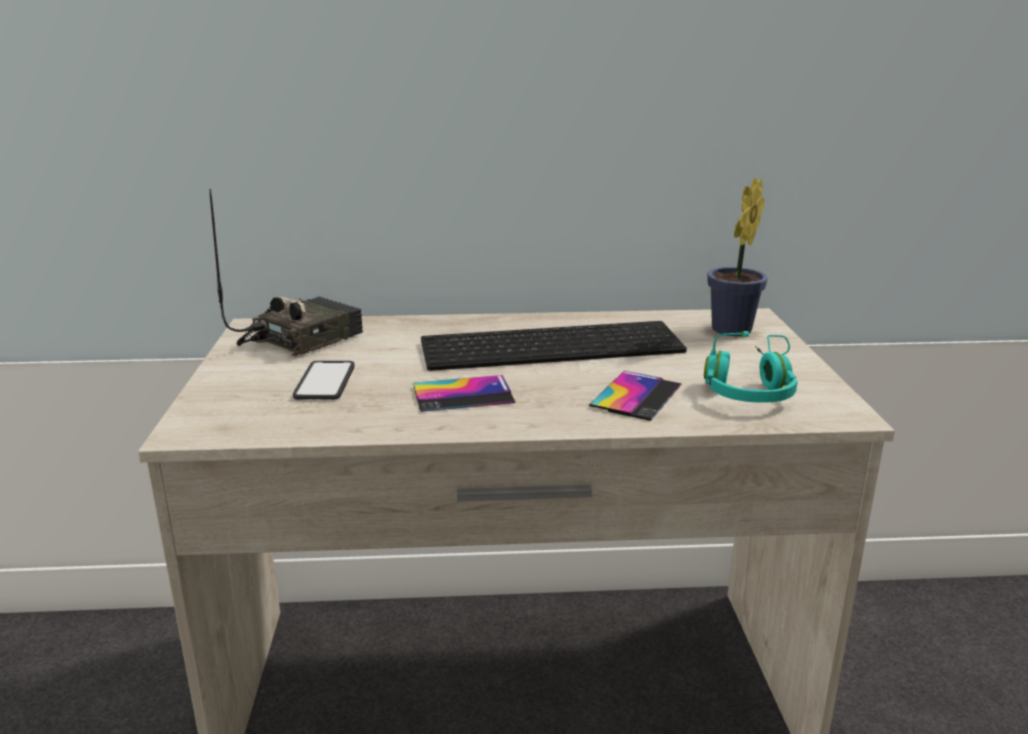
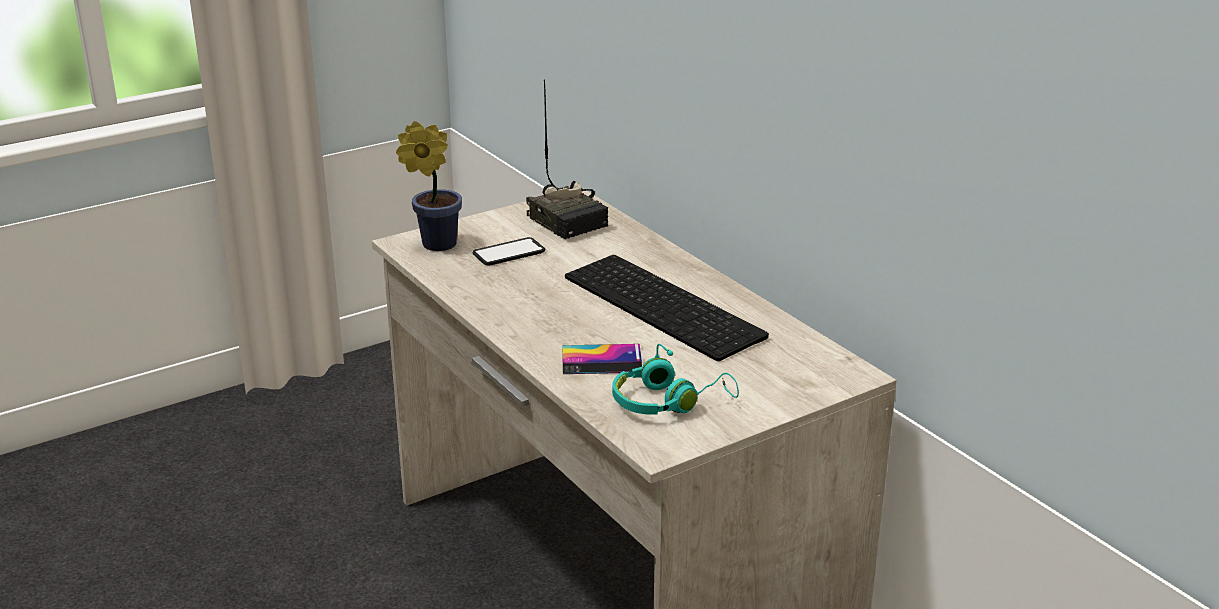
camera: 60 degrees right, 5 degrees up
(300, 338) = (570, 220): radio -> radio turned 45 degrees clockwise
(463, 394) = (537, 300): phone -> none
(729, 331) = (795, 370): potted plant -> potted plant (434, 244)

